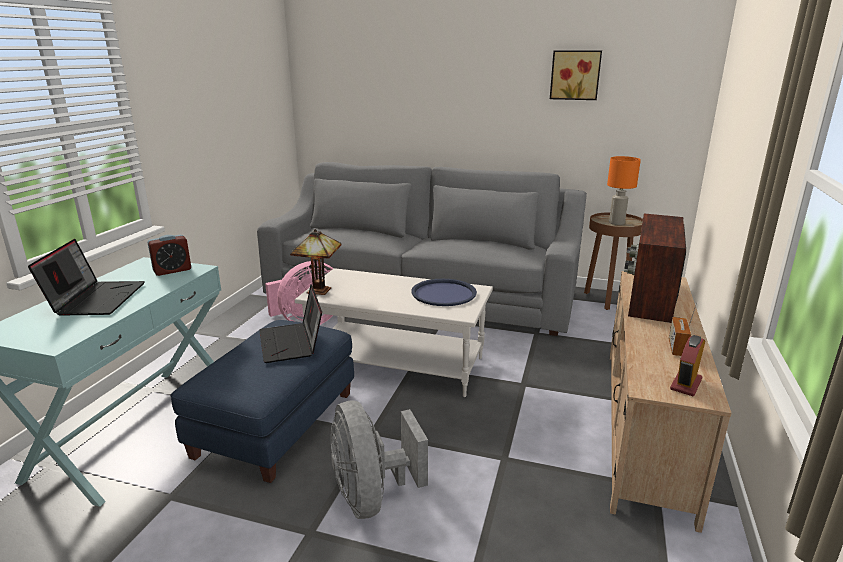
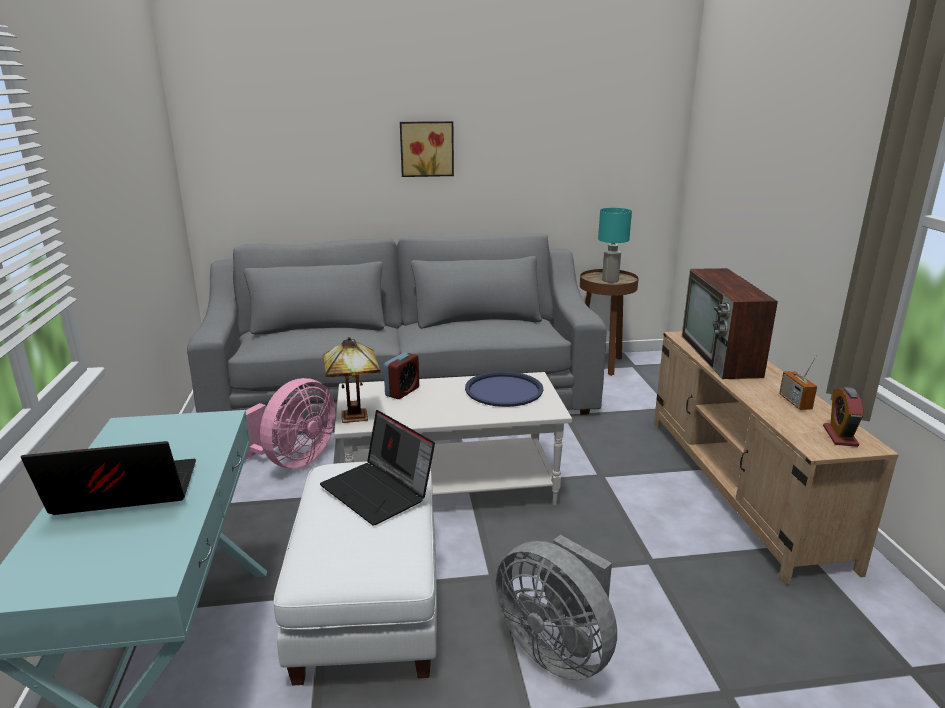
camera: 25 degrees left, 0 degrees up
(96, 298) = (122, 495): laptop -> laptop turned 75 degrees counterclockwise
(172, 270) = (187, 429): alarm clock -> alarm clock (402, 392)
(275, 424) = (368, 603): blue ottoman -> white ottoman
(575, 75) = (548, 121): picture -> picture (426, 149)
(616, 223) = (610, 280): orange table lamp -> turquoise table lamp

